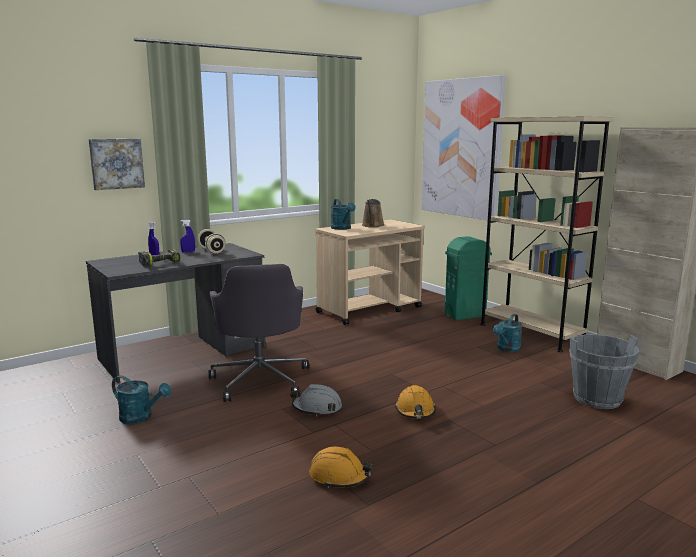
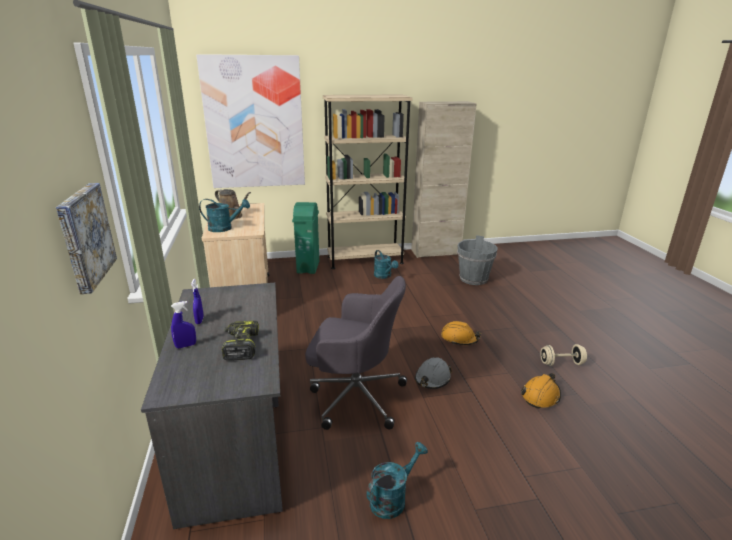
camera: 65 degrees left, 10 degrees up
(212, 251) = (214, 305): beige dumbbell -> beige dumbbell (561, 363)

